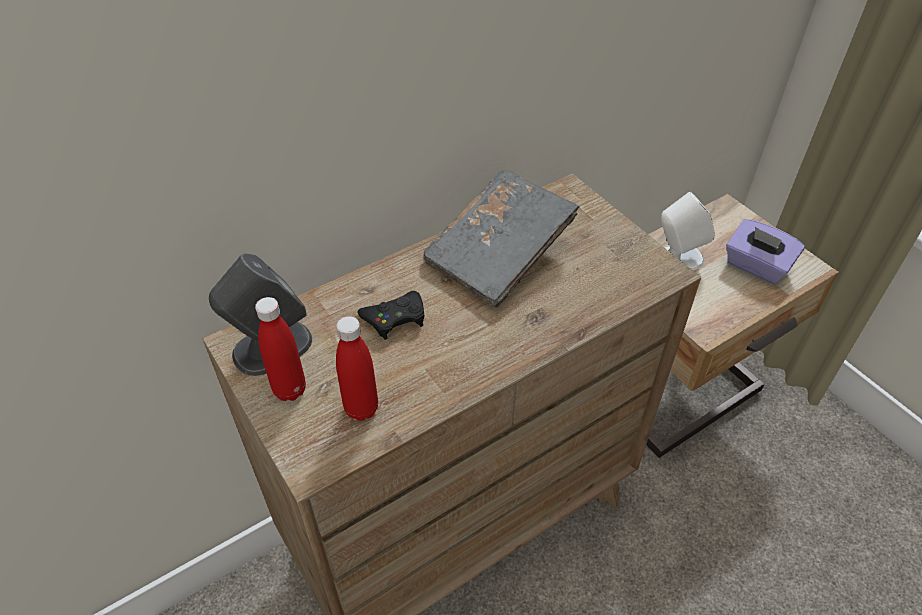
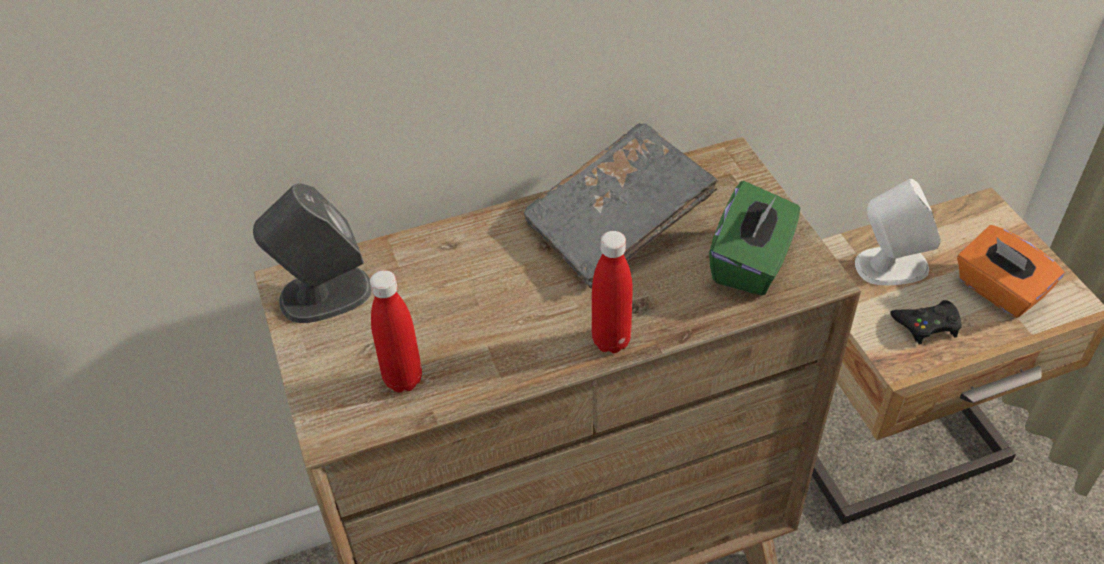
camera: 15 degrees right, 0 degrees up
(290, 390) = (331, 345): red bottle -> red bottle (611, 341)
(395, 318) = (471, 282): black game controller -> black game controller (927, 325)
(612, 268) = (751, 262): none -> green tissue box
(756, 266) = (998, 290): purple tissue box -> orange tissue box

